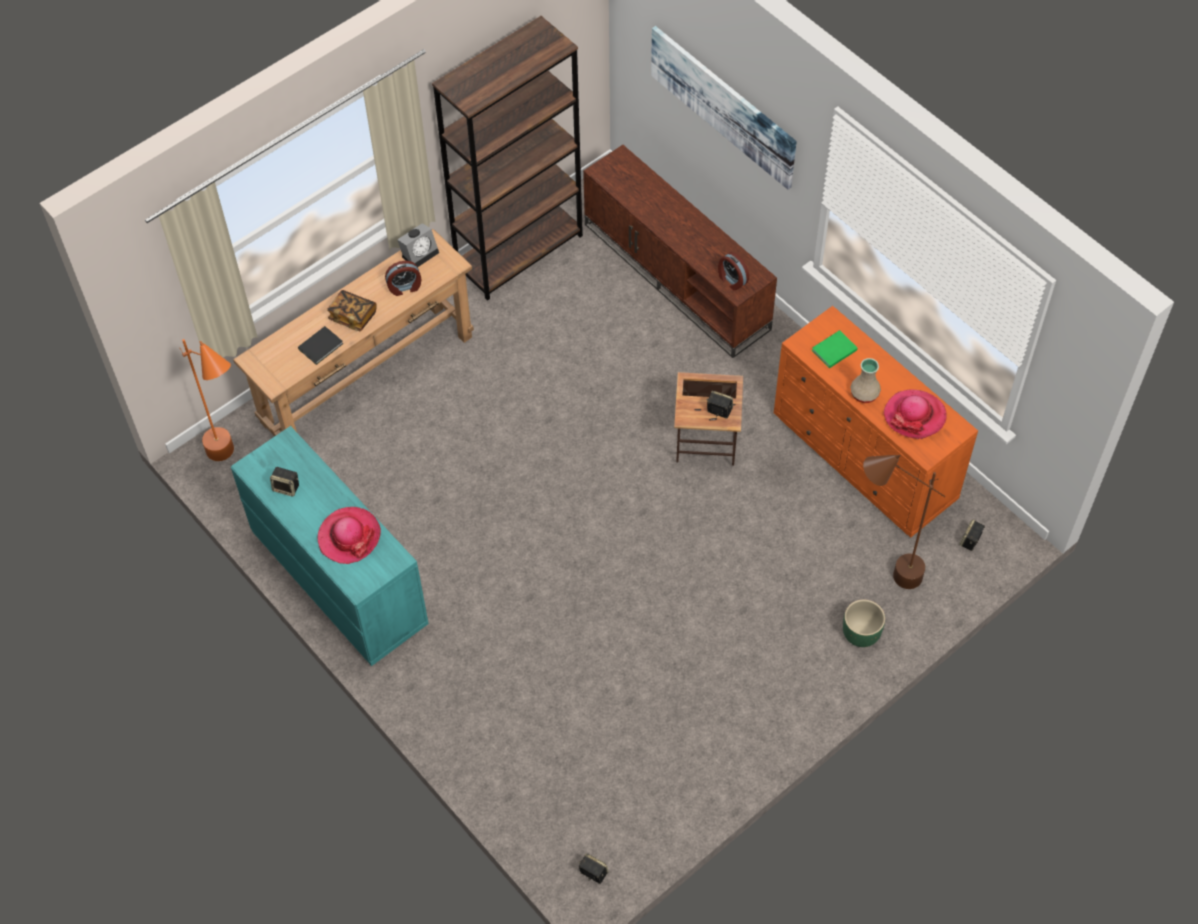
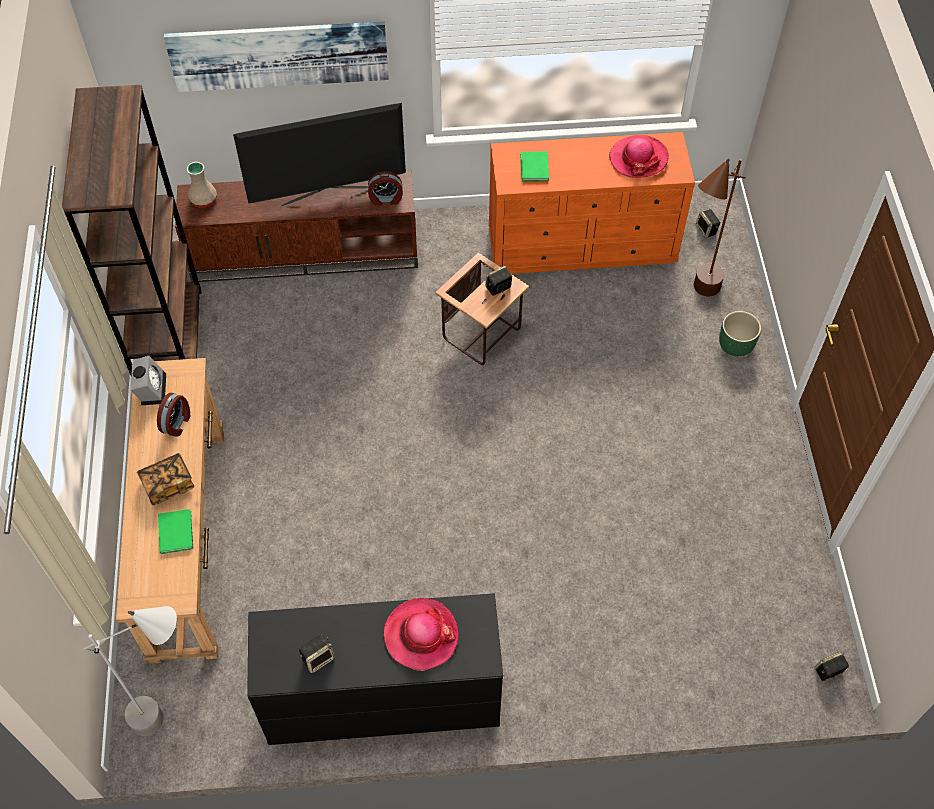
camera: 55 degrees left, 0 degrees up
(234, 463) = (175, 715): orange floor lamp -> grey floor lamp
(322, 346) = (176, 531): black book -> green book
(339, 578) = (381, 698): turquoise dresser -> black dresser
(701, 241) = (328, 195): none -> television
(865, 393) = (591, 174): beige vase -> beige vase (203, 199)

